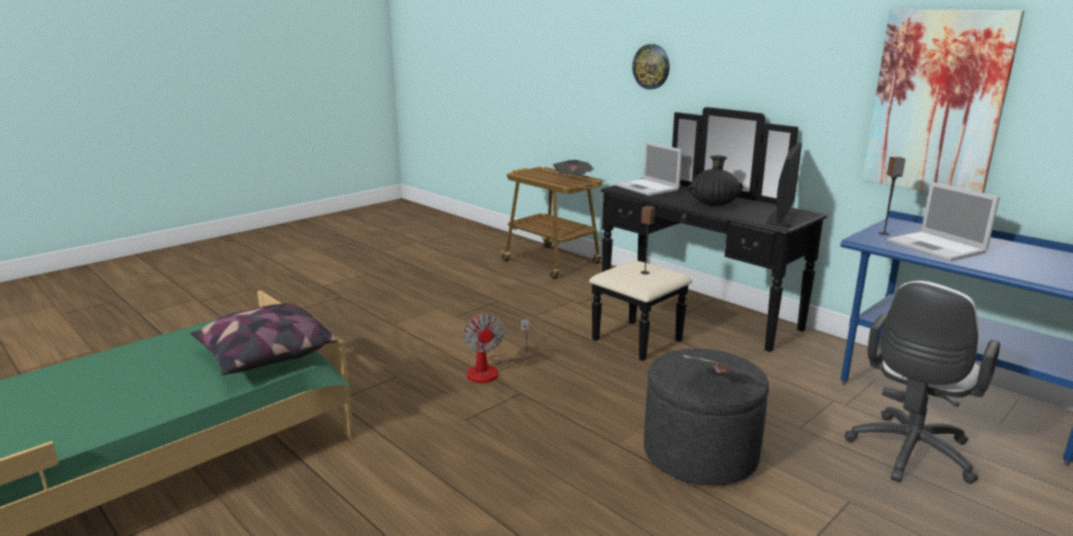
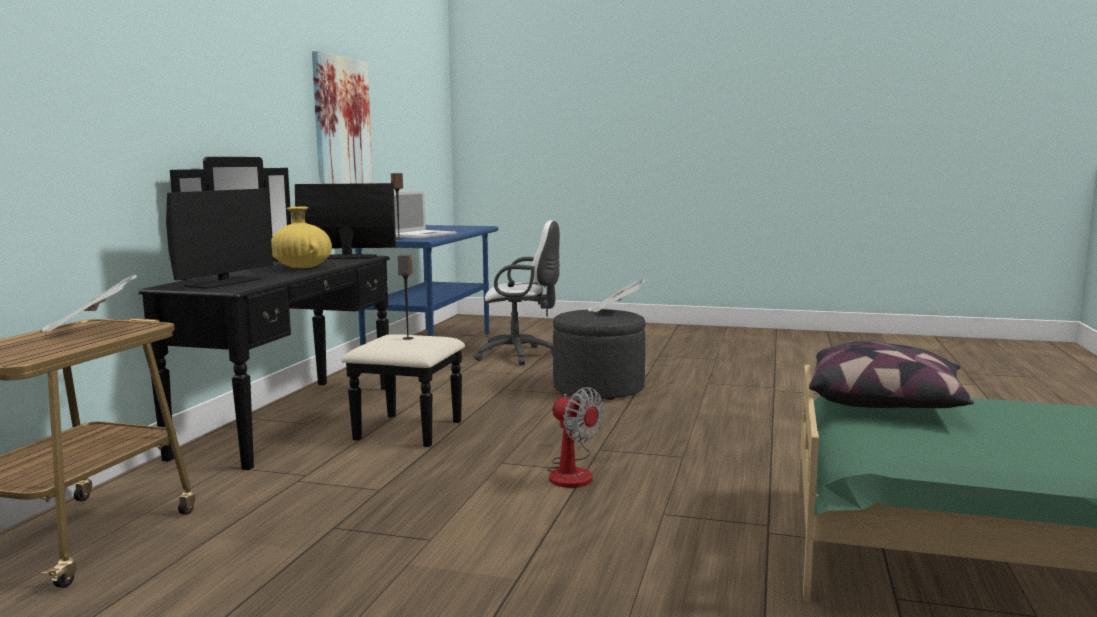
camera: 120 degrees left, 10 degrees down
(490, 370) = (572, 472): fan -> fan turned 90 degrees clockwise
(647, 188) = (224, 283): laptop -> monitor
(651, 66) = (107, 100): wall clock -> none
(713, 204) = (302, 267): black vase -> yellow vase

